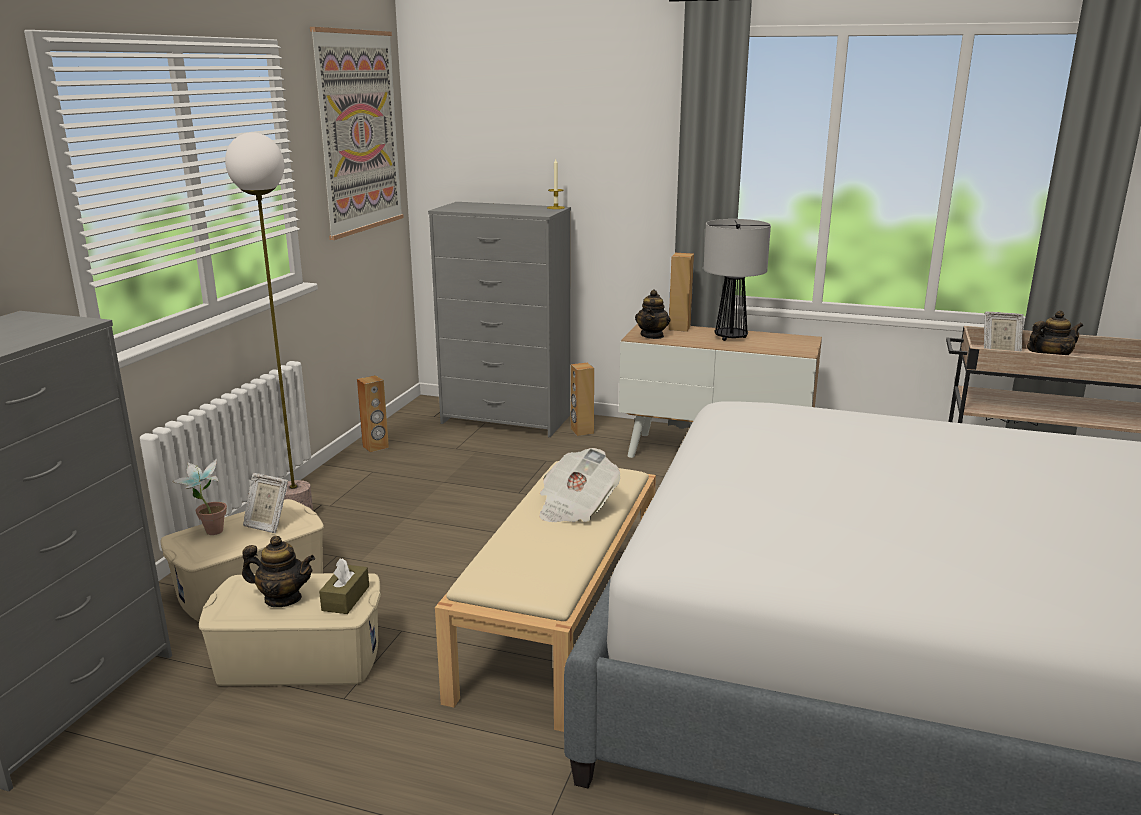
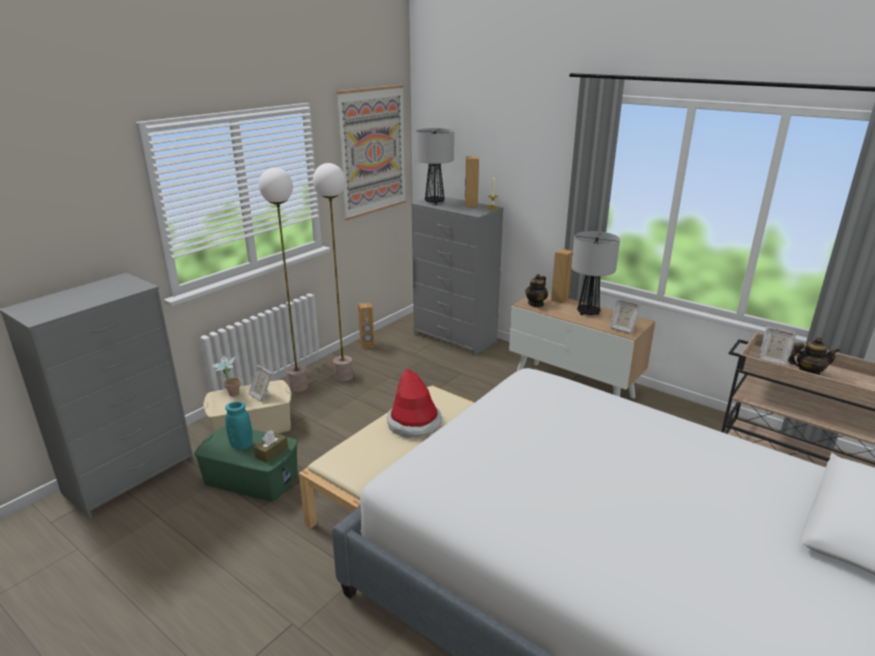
camera: 20 degrees right, 5 degrees up
(283, 599) = (241, 445): teapot -> turquoise vase
(300, 658) = (251, 478): beige storage box -> green storage box
(366, 492) = (344, 377): none -> floor lamp
(463, 207) = (434, 202): none -> table lamp
(575, 507) = (414, 423): newspaper -> hat
(581, 431) = (496, 354): brown speaker -> brown speaker (471, 205)
(790, 348) = (622, 328): none -> picture frame

